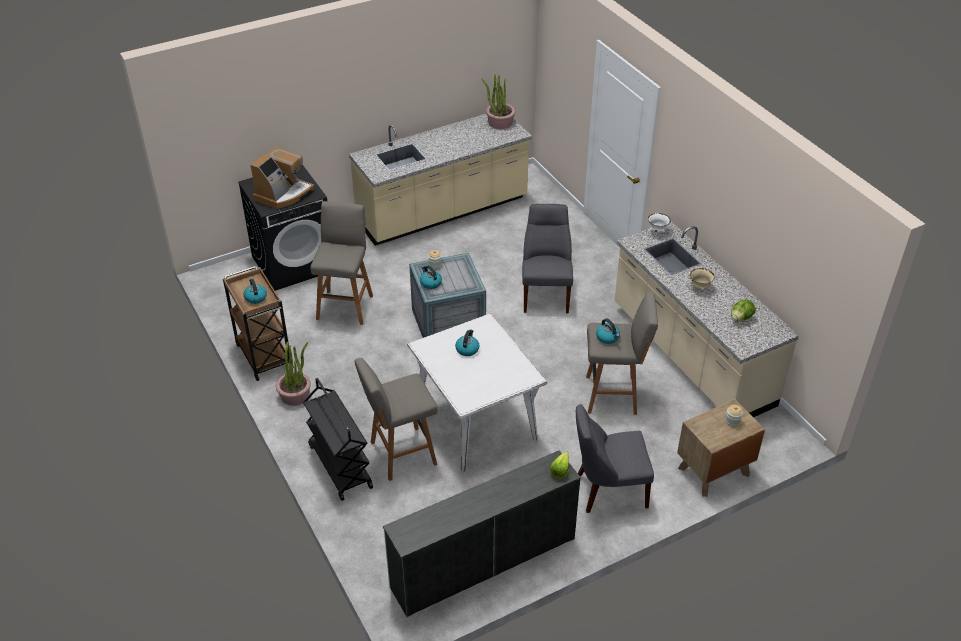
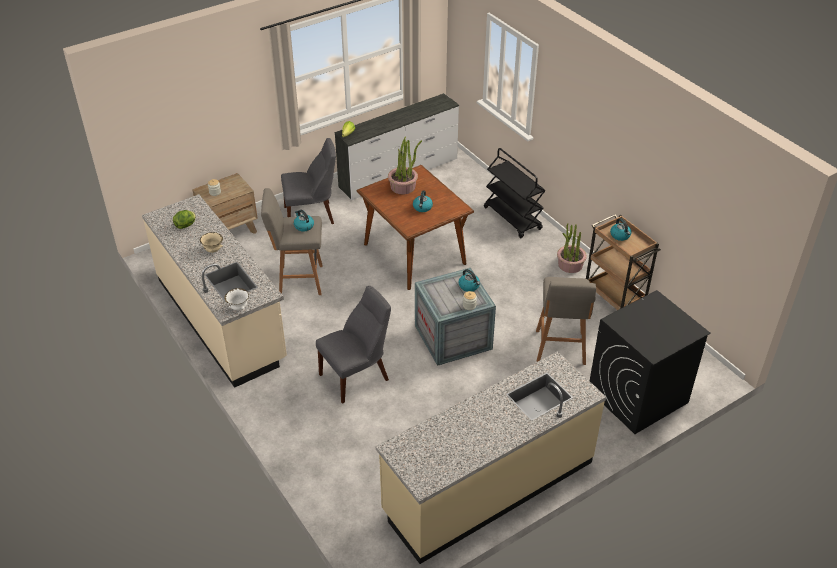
camera: 175 degrees right, 0 degrees up
(283, 194) = (649, 318): coffee machine -> none
(400, 454) = (469, 228): grey stool -> none
(476, 421) = (414, 254): white dining table -> brown dining table
(500, 122) = (420, 469): potted plant -> potted plant (403, 186)
(545, 293) = (357, 376): grey chair -> grey chair turned 120 degrees counterclockwise

